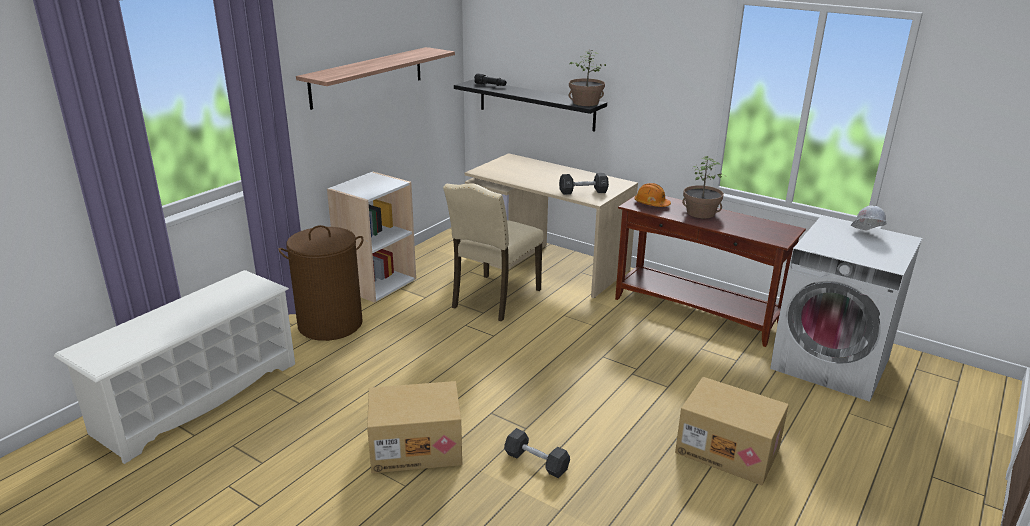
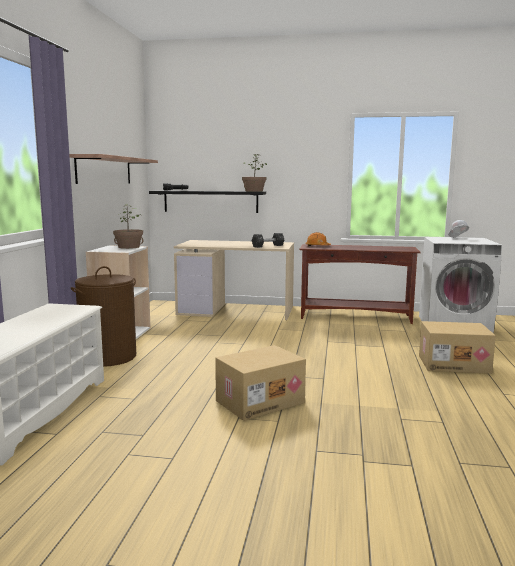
camera: 25 degrees left, 15 degrees down
(494, 299) = (220, 329): beige chair -> none
(536, 462) = (352, 391): black dumbbell -> none
(700, 213) = (351, 247): potted plant -> potted plant (128, 247)

